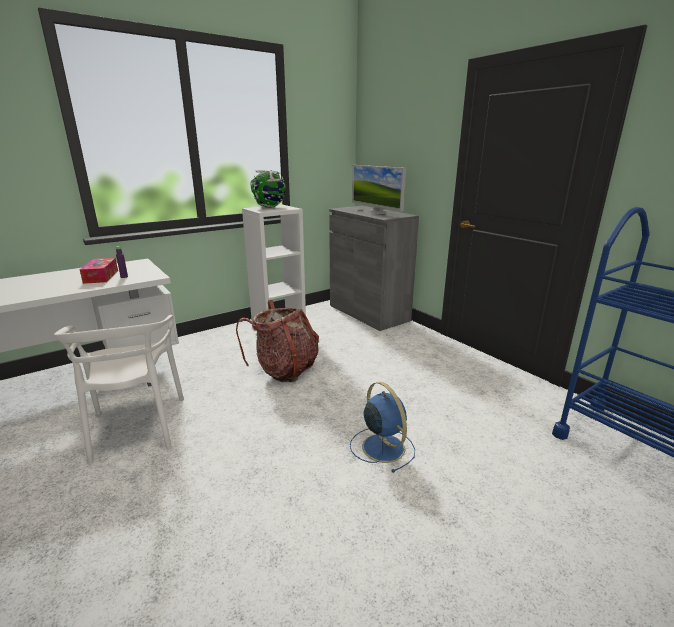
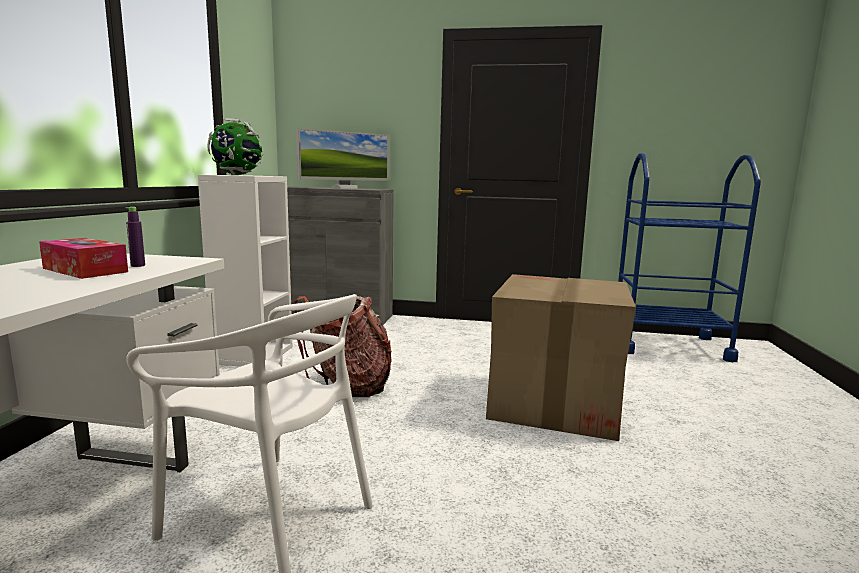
camera: 45 degrees left, 10 degrees down
(376, 213) = (344, 188): monitor -> monitor turned 45 degrees counterclockwise
(382, 446) = (554, 403): blue fan -> cardboard box

